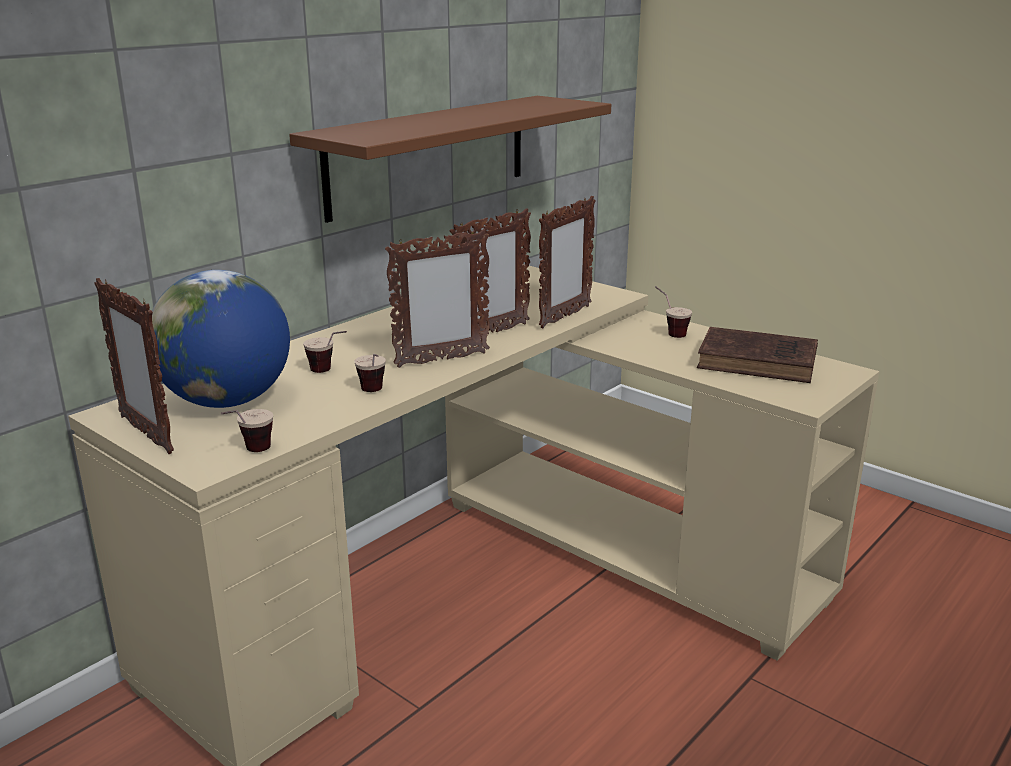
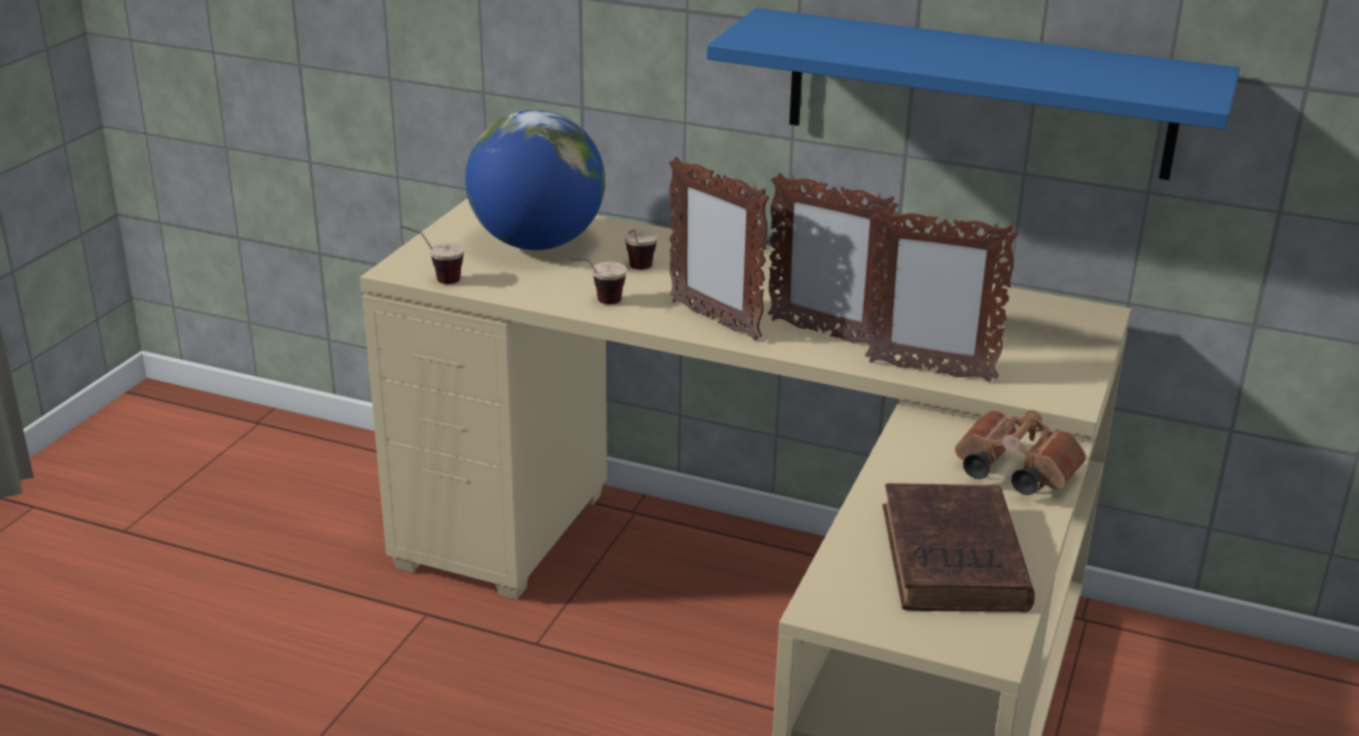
camera: 70 degrees right, 5 degrees up
(146, 434) = (451, 231): picture frame -> none
(429, 155) = (978, 93): brown shelf -> blue shelf
(669, 332) = (1011, 472): cup -> brown binoculars

